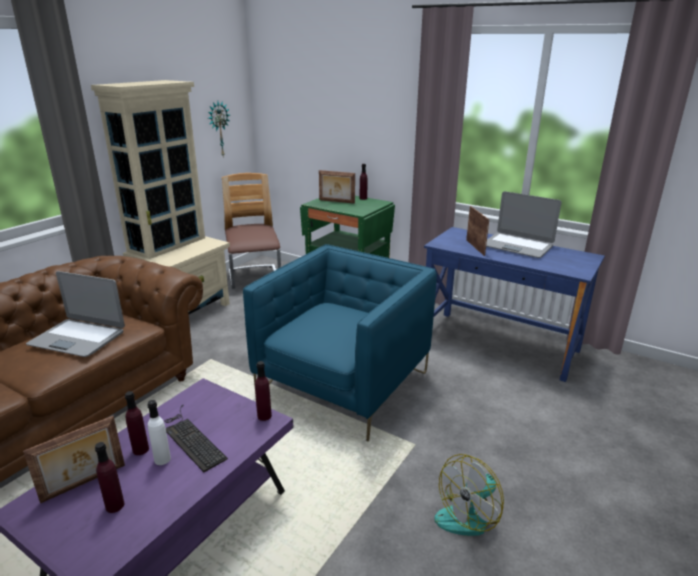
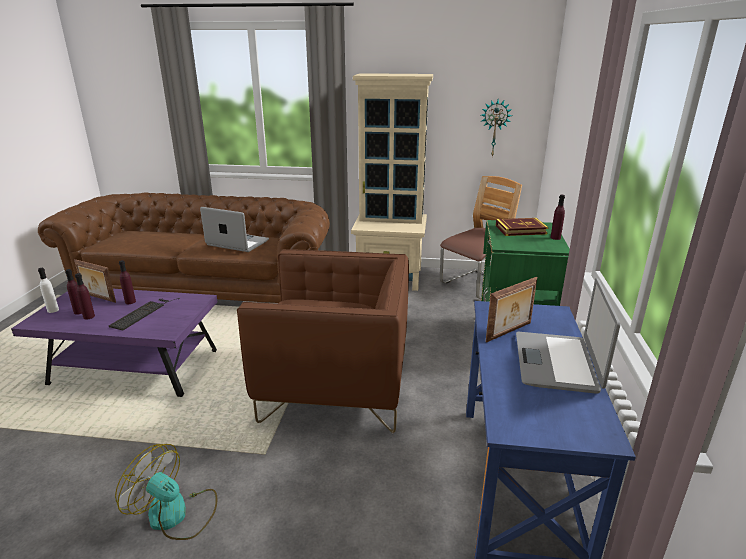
camera: 65 degrees right, 0 degrees up
(78, 338) = (237, 243): laptop -> laptop turned 120 degrees clockwise
(162, 459) = (121, 311): white bottle -> white bottle (53, 310)
(264, 416) = (174, 329): purple bottle -> purple bottle (89, 316)
(336, 201) = (520, 230): picture frame -> book
(343, 385) = (335, 386): blue armchair -> brown armchair

